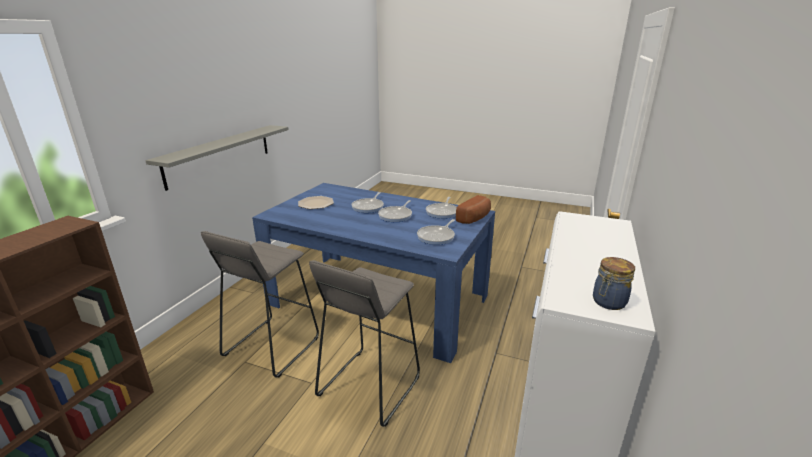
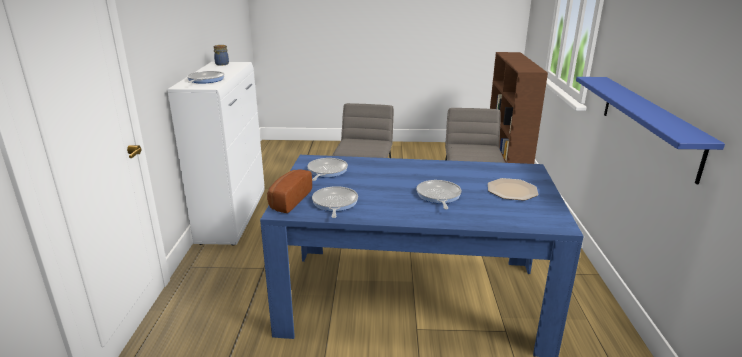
camera: 160 degrees right, 0 degrees up
(220, 154) = (648, 123): grey shelf -> blue shelf
(396, 215) = (390, 189): frying pan -> frying pan (205, 80)

